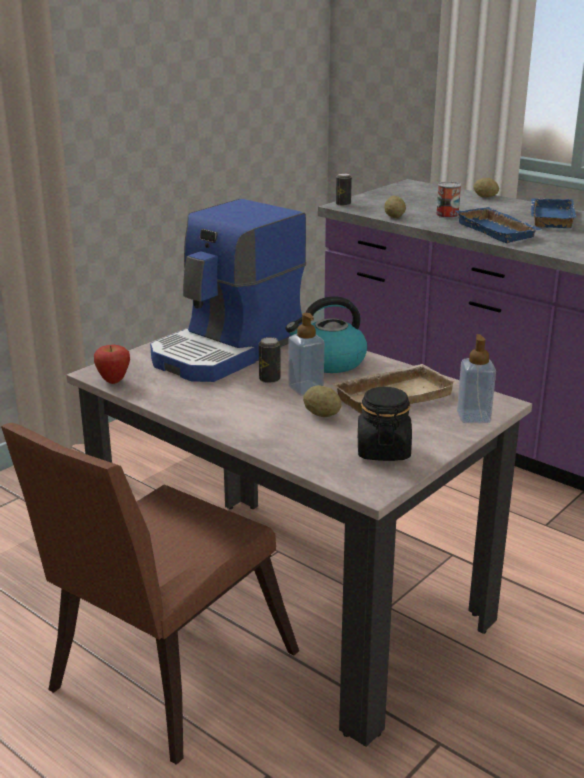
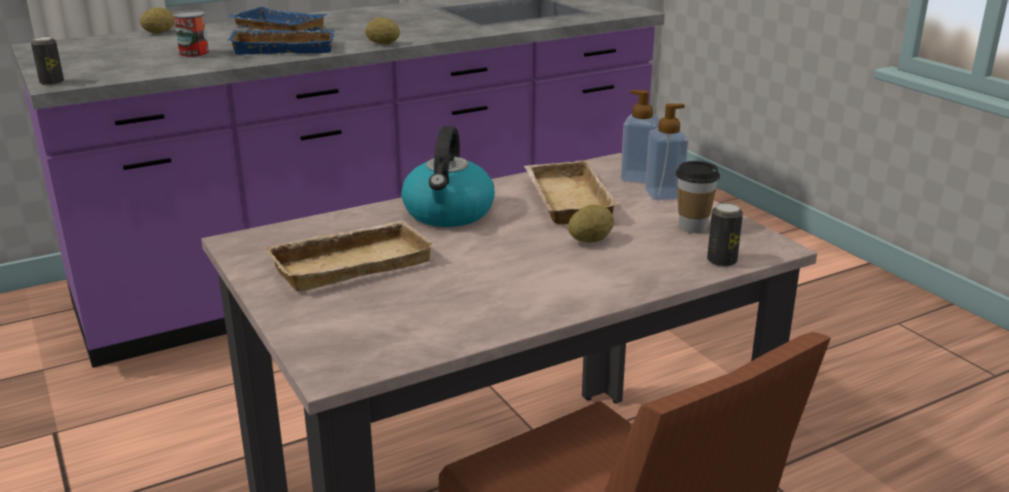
camera: 70 degrees left, 0 degrees up
(114, 381) = (380, 360): apple -> none
(229, 350) = (351, 262): coffee machine -> beige tray
(269, 379) = (470, 252): can -> can (721, 261)
(306, 388) = (514, 237): soap dispenser -> soap dispenser (663, 194)
(383, 450) = (692, 227): black jar -> cup
(394, 217) = (156, 72): potato -> potato (383, 44)

